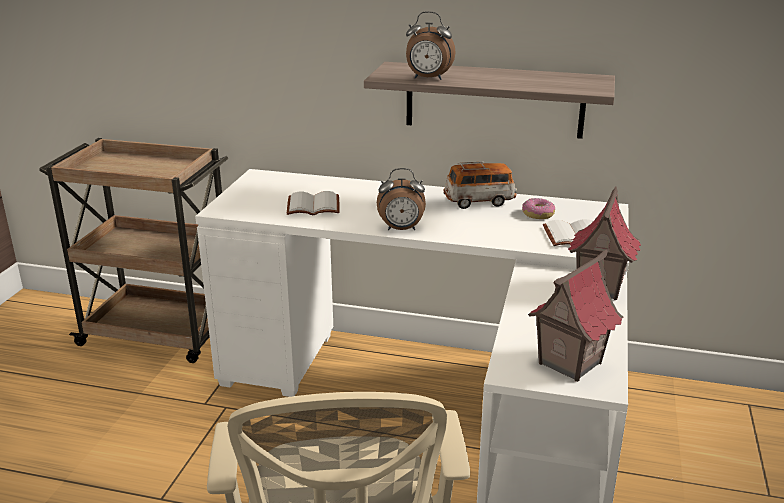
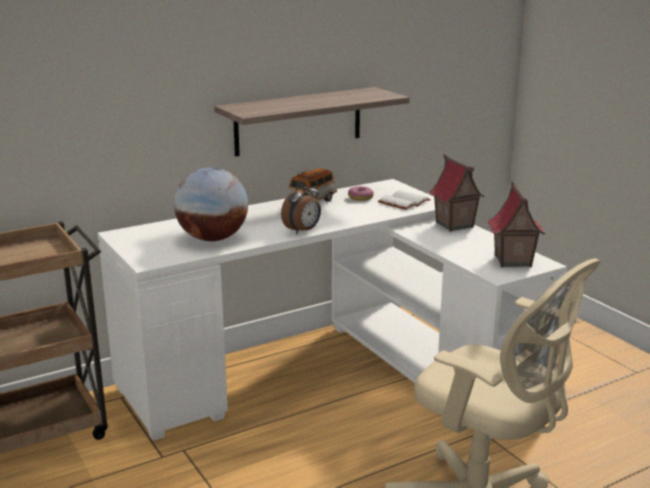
camera: 45 degrees left, 5 degrees down
(312, 207) = (212, 238): white book -> globe
(428, 79) = (281, 109): alarm clock -> none

